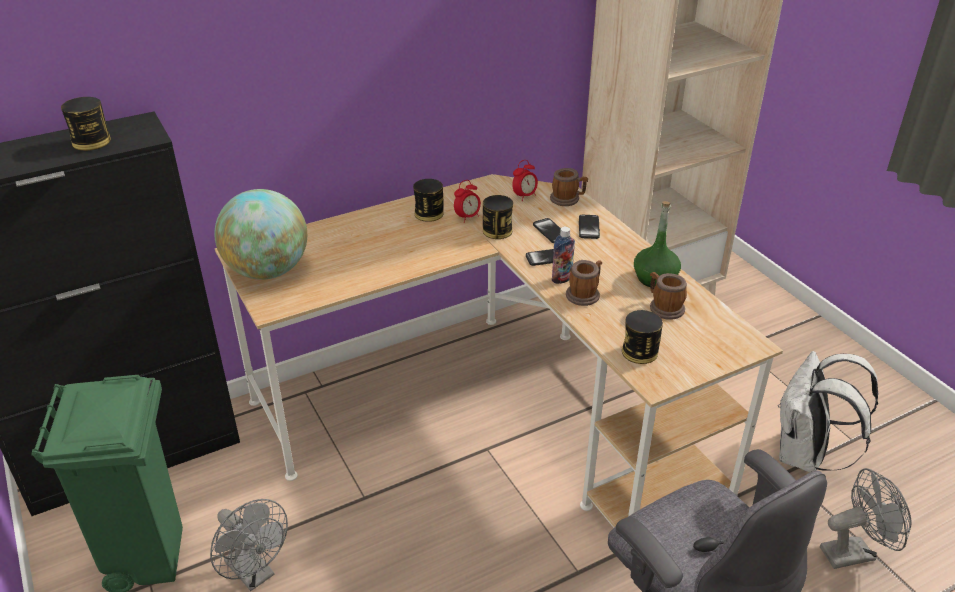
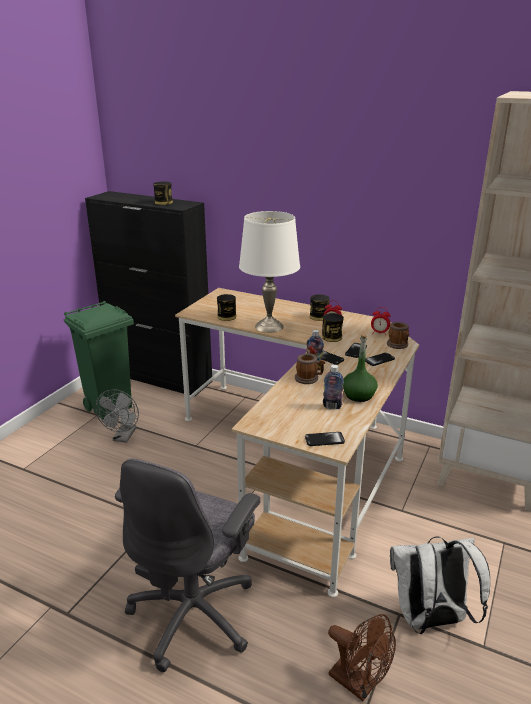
camera: 55 degrees right, 10 degrees down
(267, 271) = (216, 302): globe -> none
(408, 261) = (269, 326): none -> white table lamp
(639, 352) = (276, 411): can -> can (226, 317)
(663, 307) = (332, 406): mug -> bottle
(730, 344) = (324, 440): none -> phone
(854, 552) = (359, 684): grey fan -> brown fan

